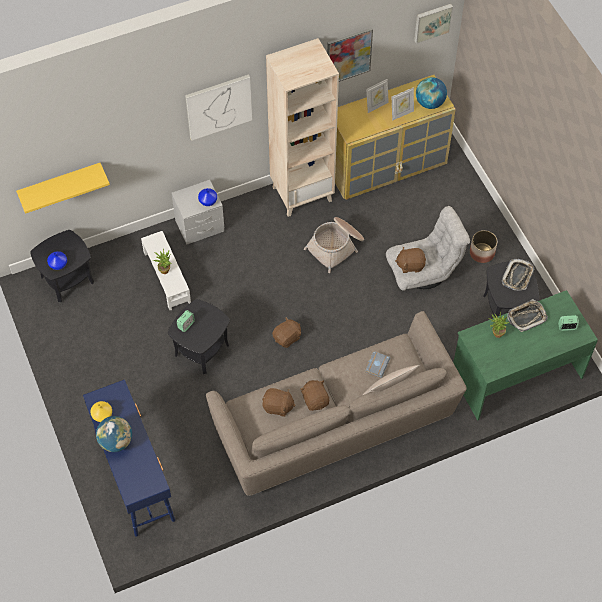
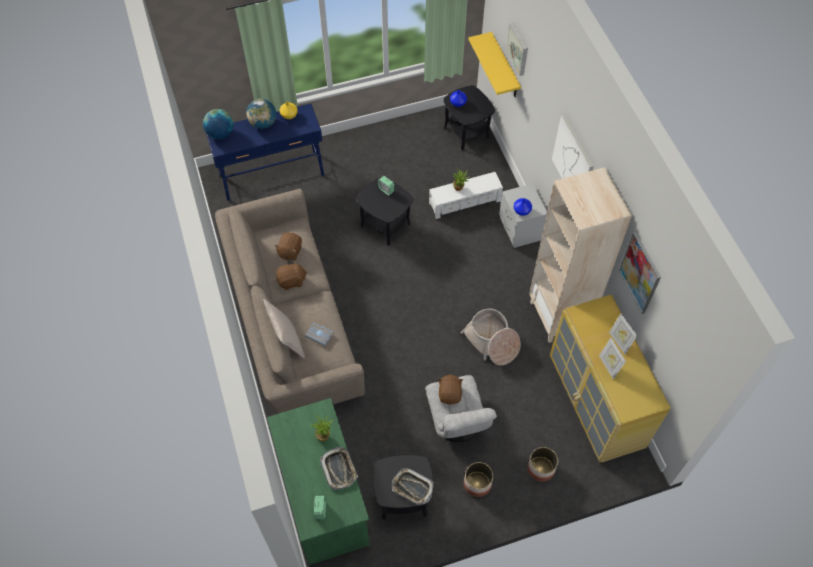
camera: 95 degrees right, 0 degrees up
(287, 338) = (390, 292): brown plush toy -> none
(430, 103) = (625, 398): globe -> globe (220, 134)
(432, 22) = (692, 358): picture -> picture (518, 49)
(459, 206) = (541, 468): none -> planter

